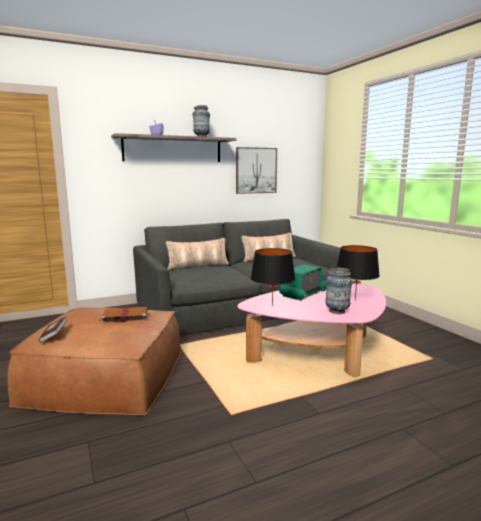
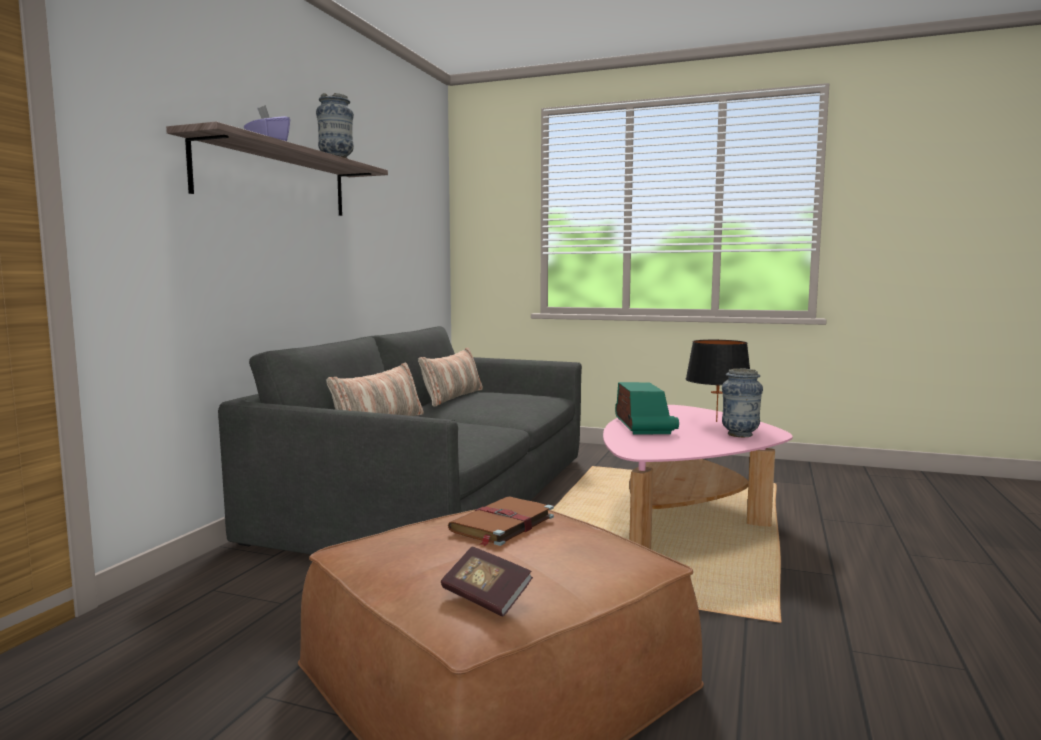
camera: 45 degrees left, 5 degrees down
(256, 170) = (384, 237): picture -> none
(272, 306) = (667, 447): black table lamp -> none

